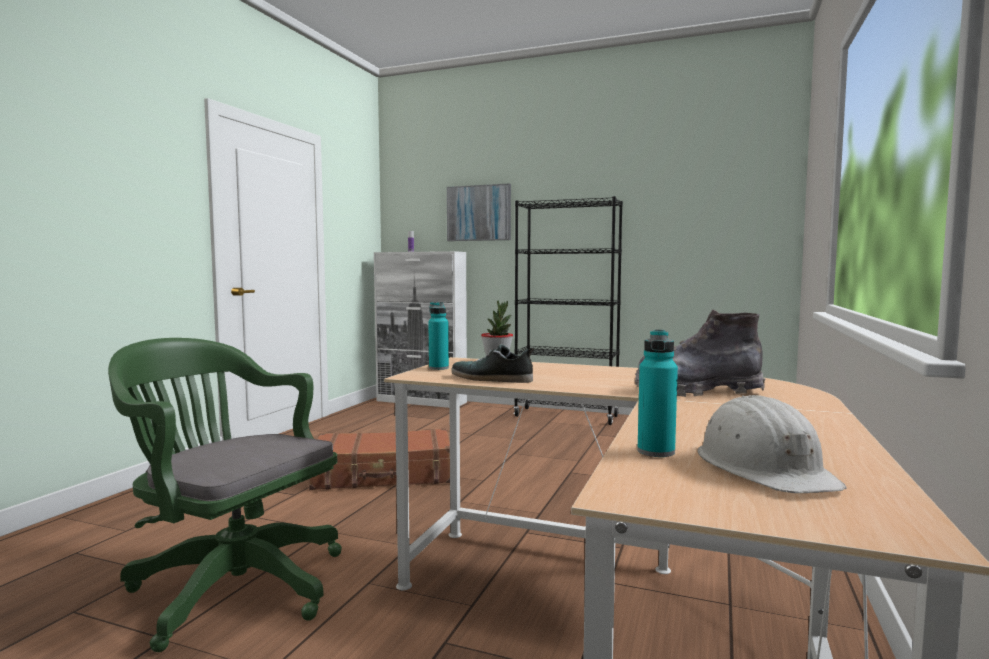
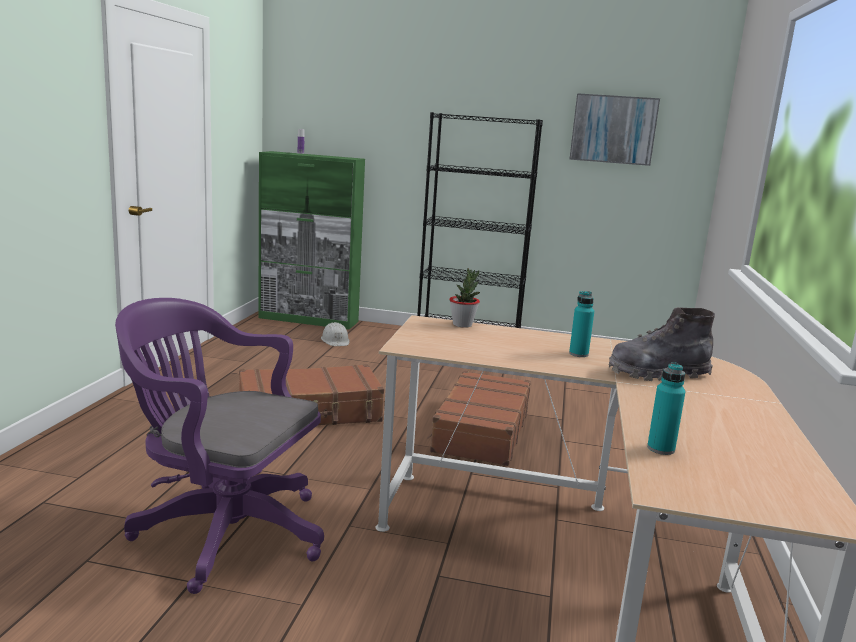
camera: 10 degrees left, 10 degrees up
(231, 584) = (222, 530): green office chair -> purple office chair
(422, 401) = (309, 320): white cabinet -> green cabinet
(438, 368) = (416, 334): turquoise bottle -> turquoise bottle (578, 354)
(479, 213) = (381, 115): picture -> picture (613, 129)
(491, 378) = (476, 353): shoe -> none
(551, 491) = (480, 431): none -> brown suitcase
(764, 468) = (739, 465): white hard hat -> white hard hat (335, 341)

